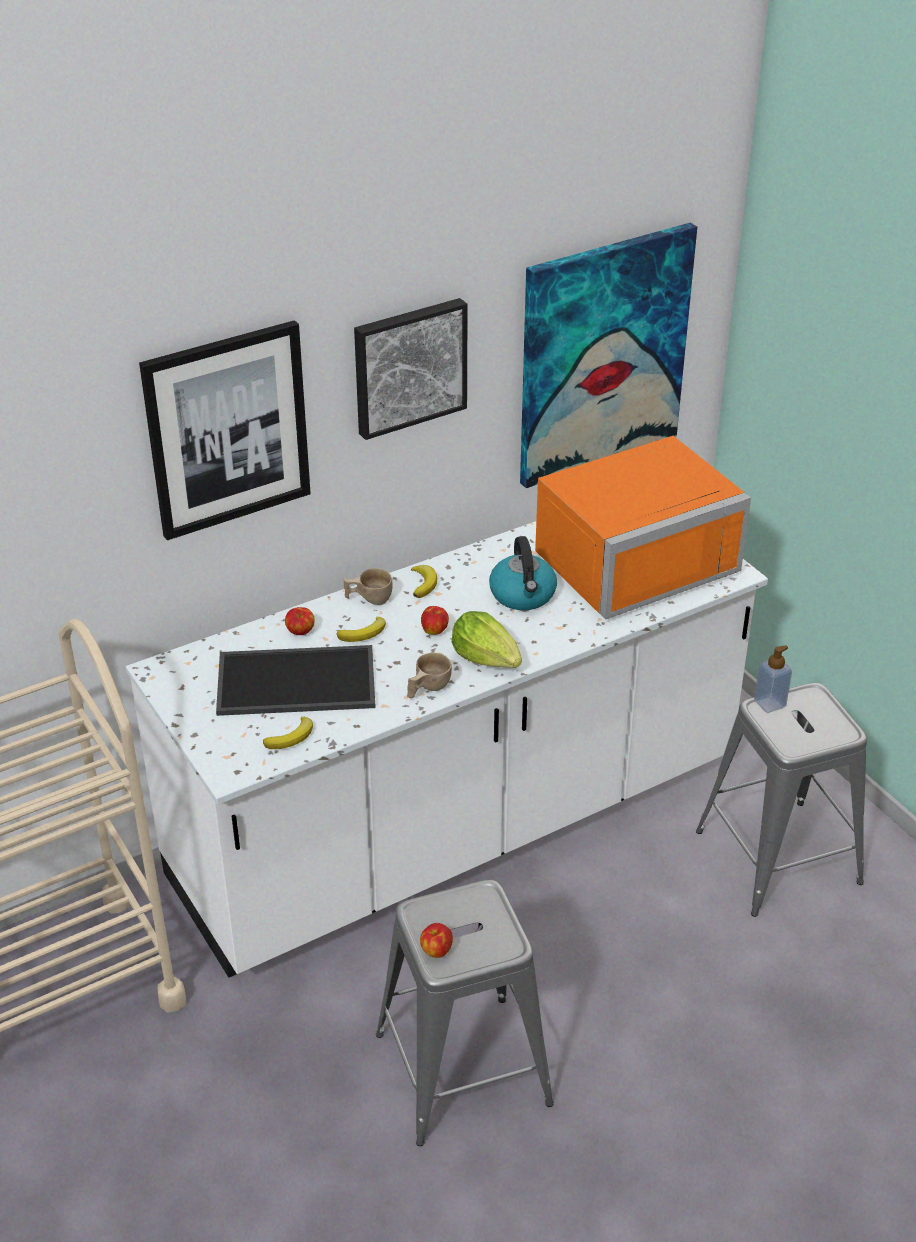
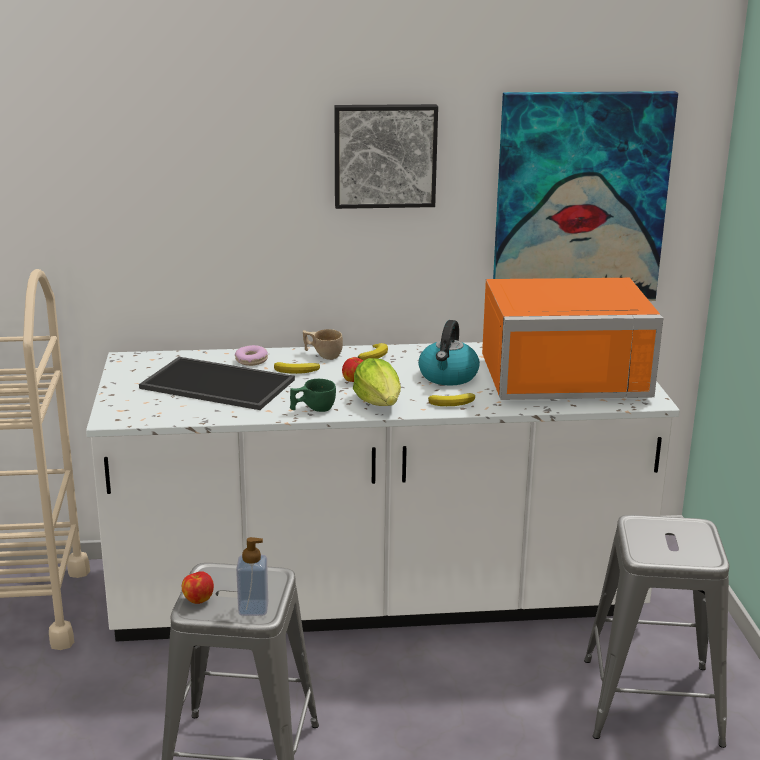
camera: 25 degrees right, 15 degrees down
(227, 429) = (215, 166): picture -> none
(291, 737) = (178, 411): banana -> banana (454, 403)
(300, 632) = (251, 361): apple -> donut
(427, 688) = (312, 409): beige cup -> green cup
(769, 703) = (648, 522): soap dispenser -> soap dispenser (253, 608)

